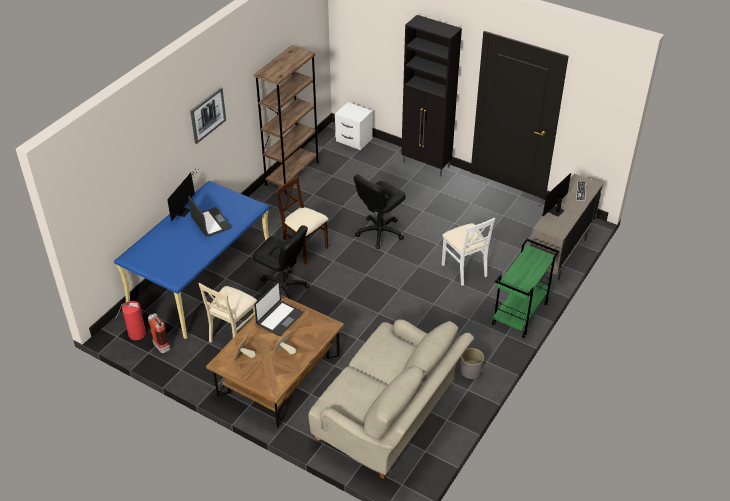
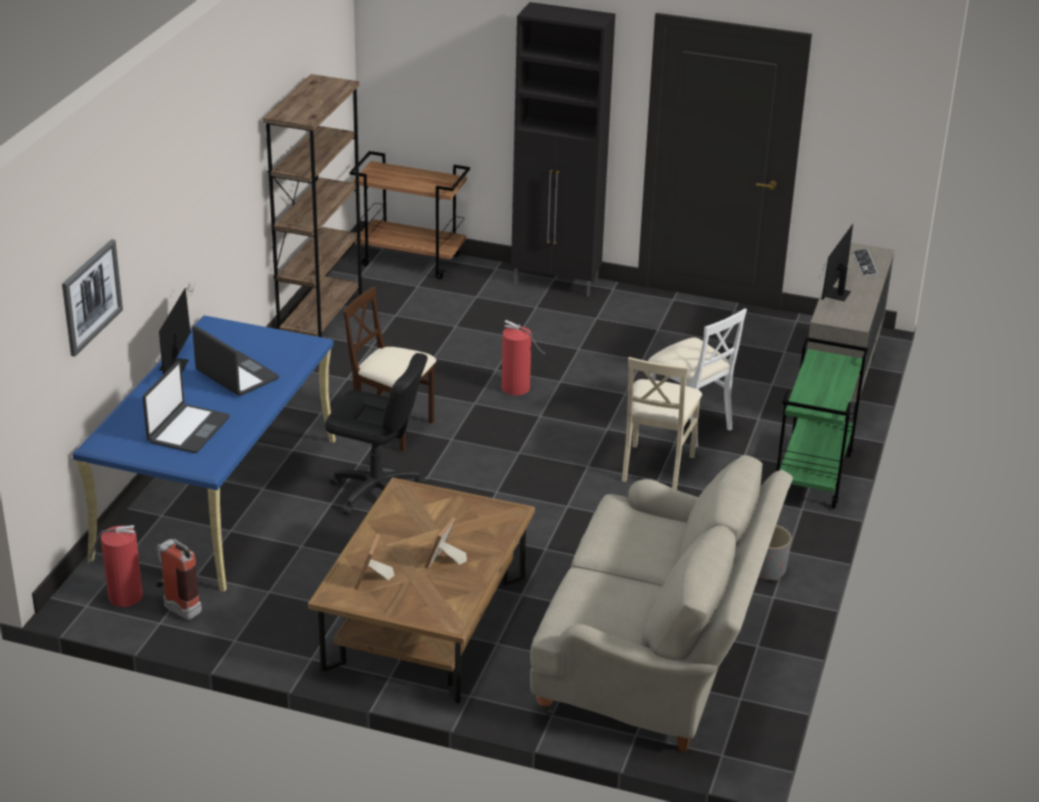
camera: 15 degrees left, 10 degrees down
(207, 115) = (201, 184): picture -> picture (91, 296)
(233, 335) = (314, 573): beige chair -> beige chair (656, 467)
(279, 318) = (413, 515): laptop -> laptop (188, 430)
(353, 140) = (412, 260): white nightstand -> brown cart
(379, 232) = (517, 388): black office chair -> fire extinguisher

